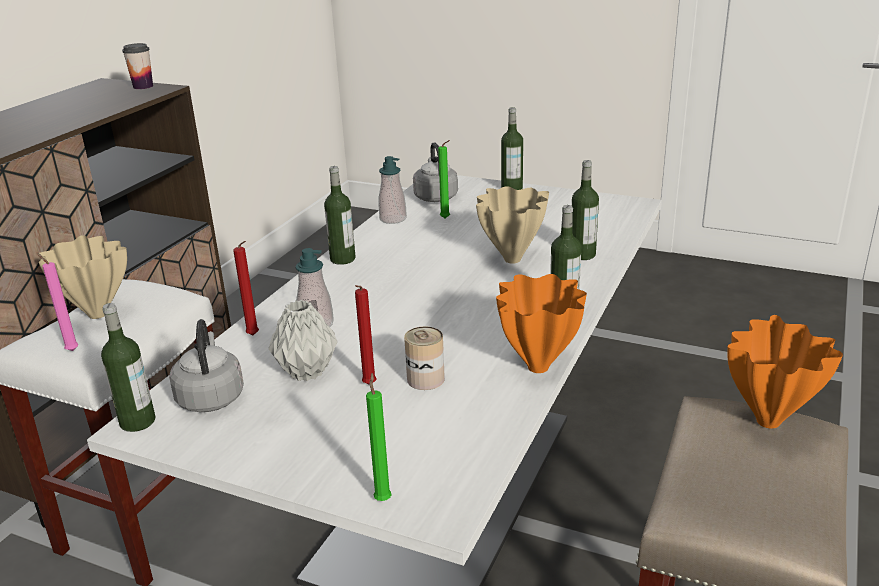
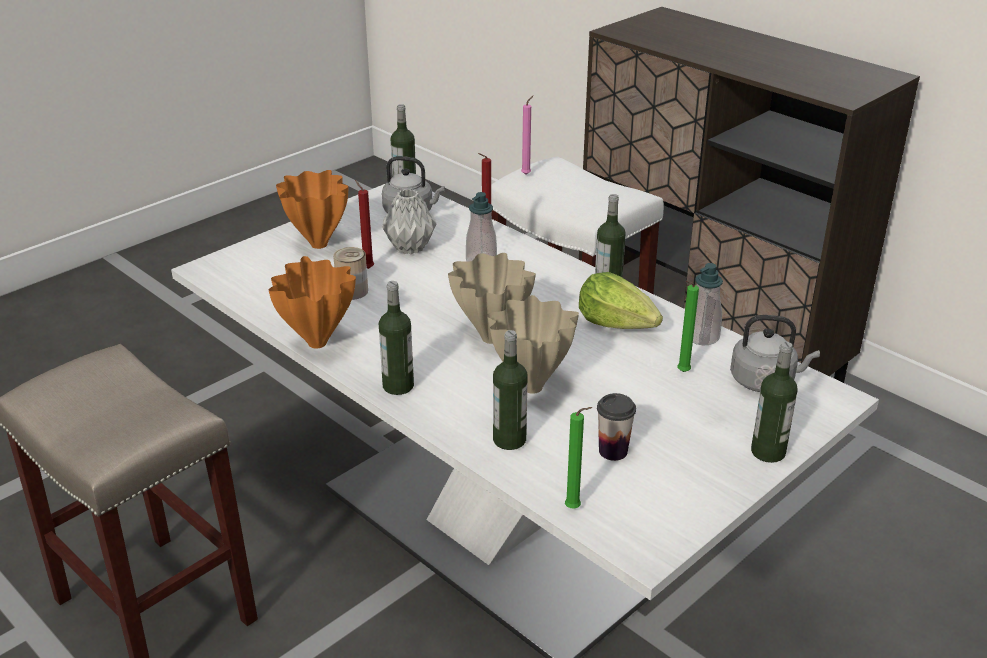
camera: 110 degrees right, 5 degrees up
(96, 314) = (586, 185): beige vase -> beige vase (491, 337)
(143, 86) = (859, 91): cup -> cup (613, 451)
(383, 498) = (241, 253): green candle -> green candle (575, 509)
(395, 247) = (617, 323): none -> lettuce
(768, 423) = (134, 429): orange vase -> orange vase (318, 244)

